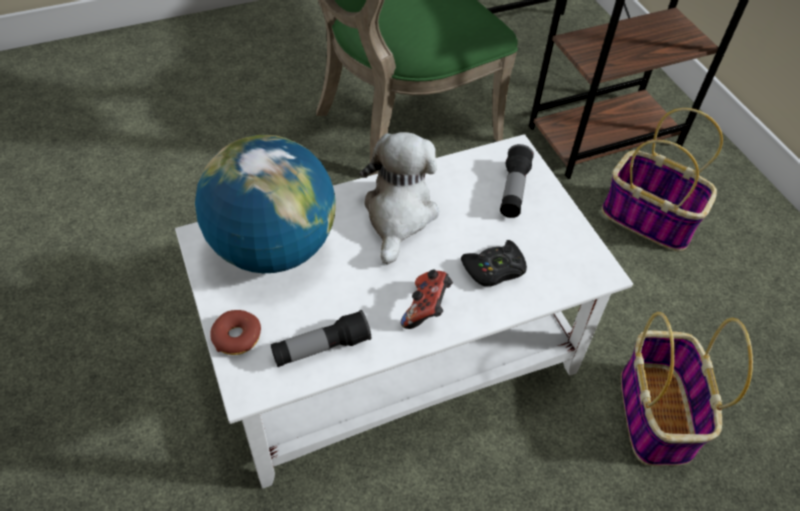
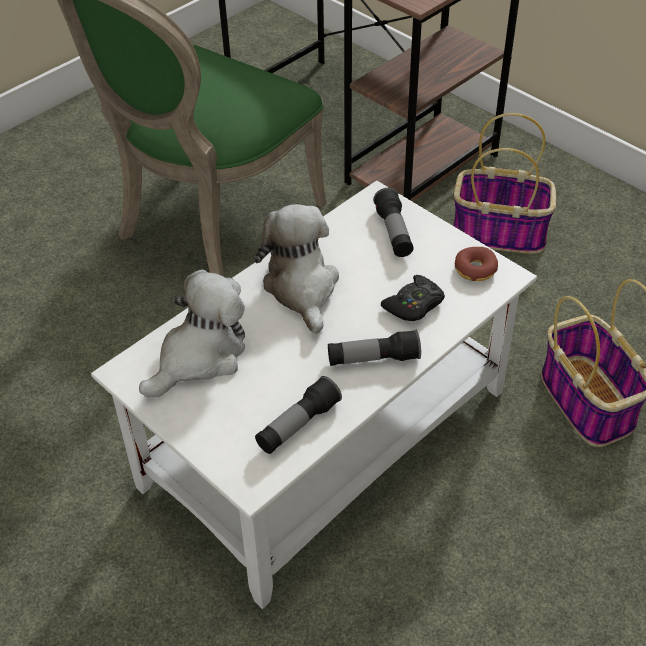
camera: 20 degrees left, 5 degrees down
(237, 337) = (214, 445): donut -> donut (475, 269)
(273, 247) = (200, 356): globe -> plush toy
(426, 309) = (373, 359): game controller -> flashlight

